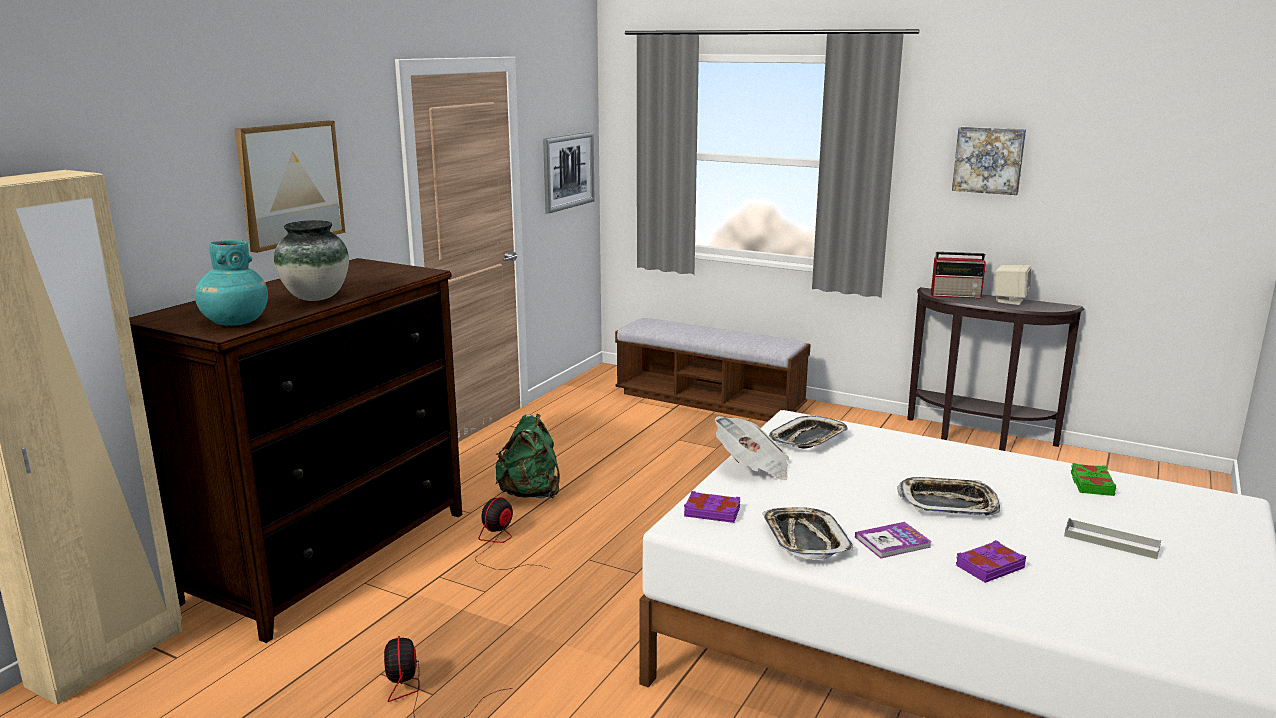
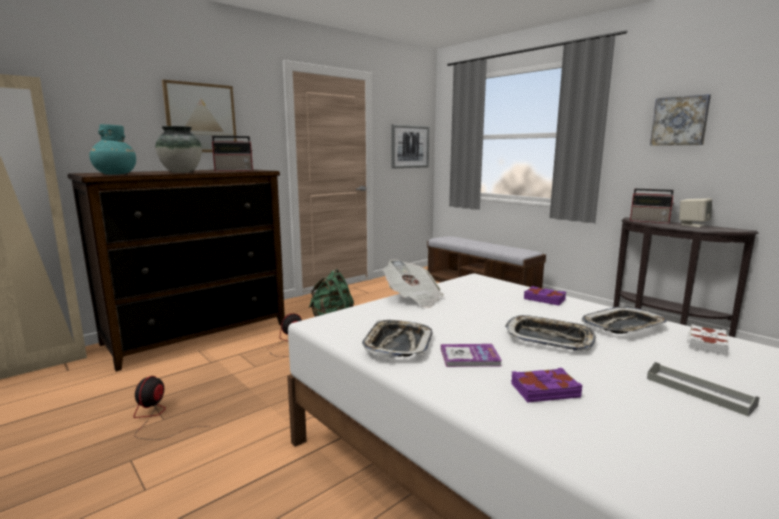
camera: 20 degrees right, 5 degrees down
(373, 275) = (234, 170): none -> radio
(712, 512) = (350, 318): purple book -> purple book (544, 299)
(808, 439) = (474, 288): tray -> tray (623, 326)
(1091, 484) = (706, 344): green book -> white book

